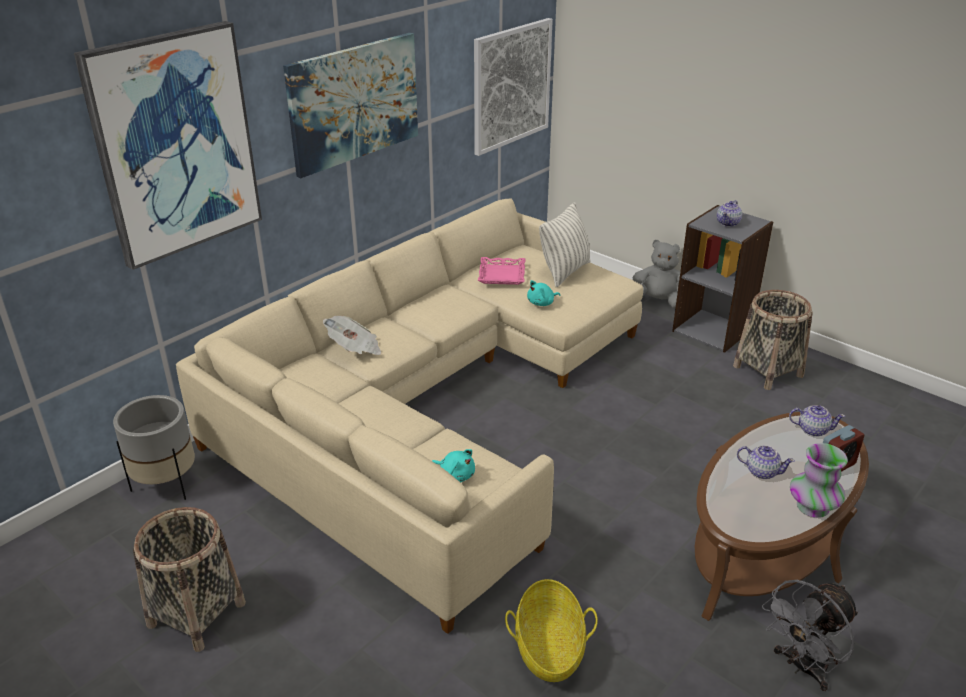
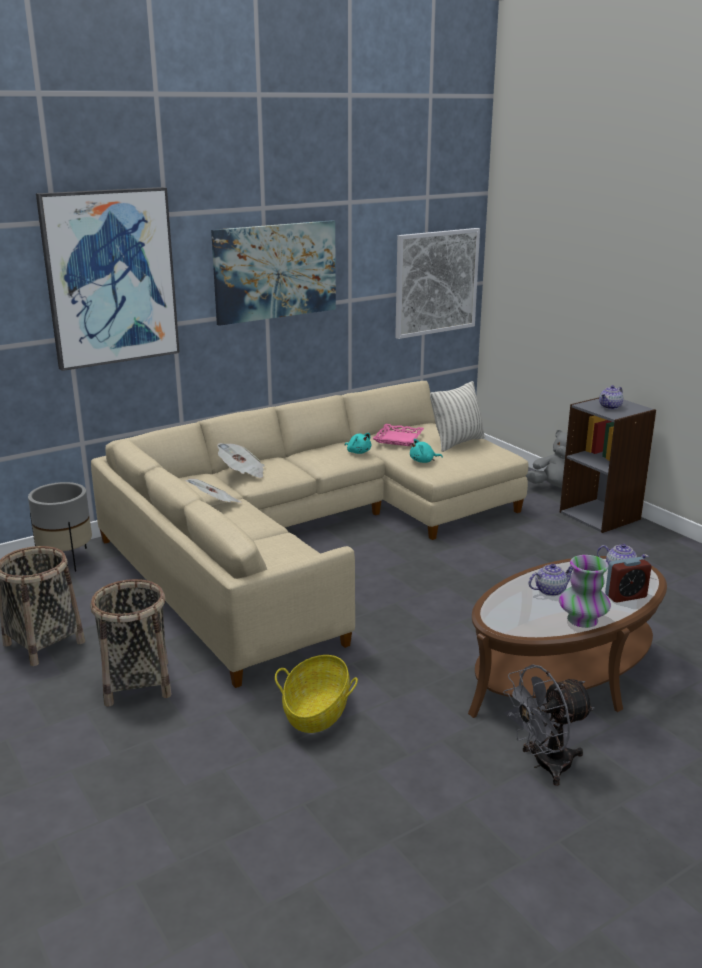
camera: 15 degrees right, 10 degrees down
(346, 402) = (215, 504): none -> newspaper
(455, 475) = (274, 559): turquoise plush toy -> turquoise plush toy (358, 452)
(761, 471) = (549, 591): teapot -> teapot turned 60 degrees counterclockwise
(767, 371) = (638, 551): basket -> basket (137, 683)

